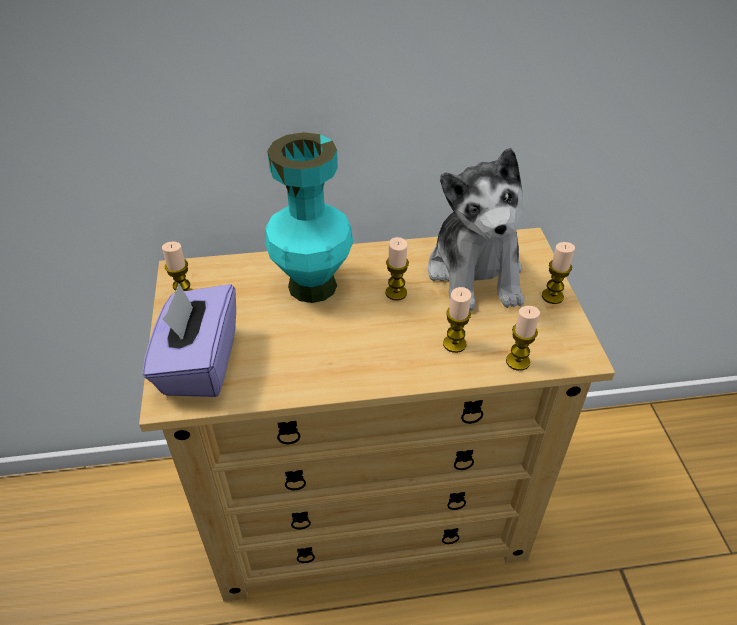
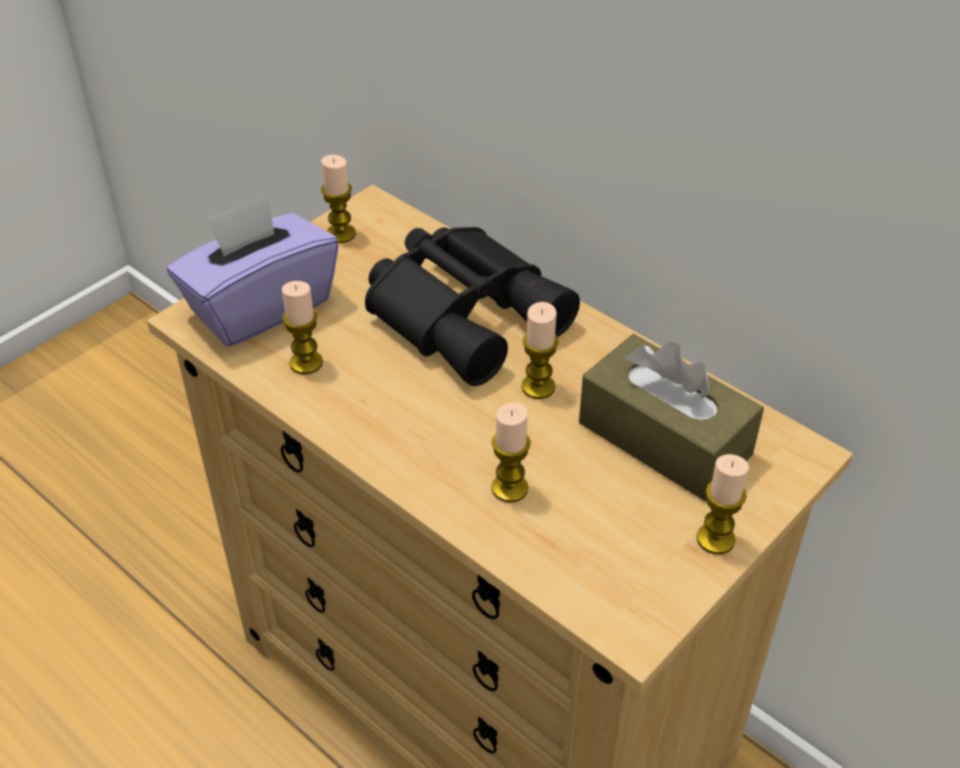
camera: 50 degrees right, 0 degrees up
(312, 285) = (467, 312): turquoise vase -> black binoculars
(476, 274) = (664, 438): plush toy -> brown tissue box
(517, 361) = (546, 566): candle -> candle (306, 363)

